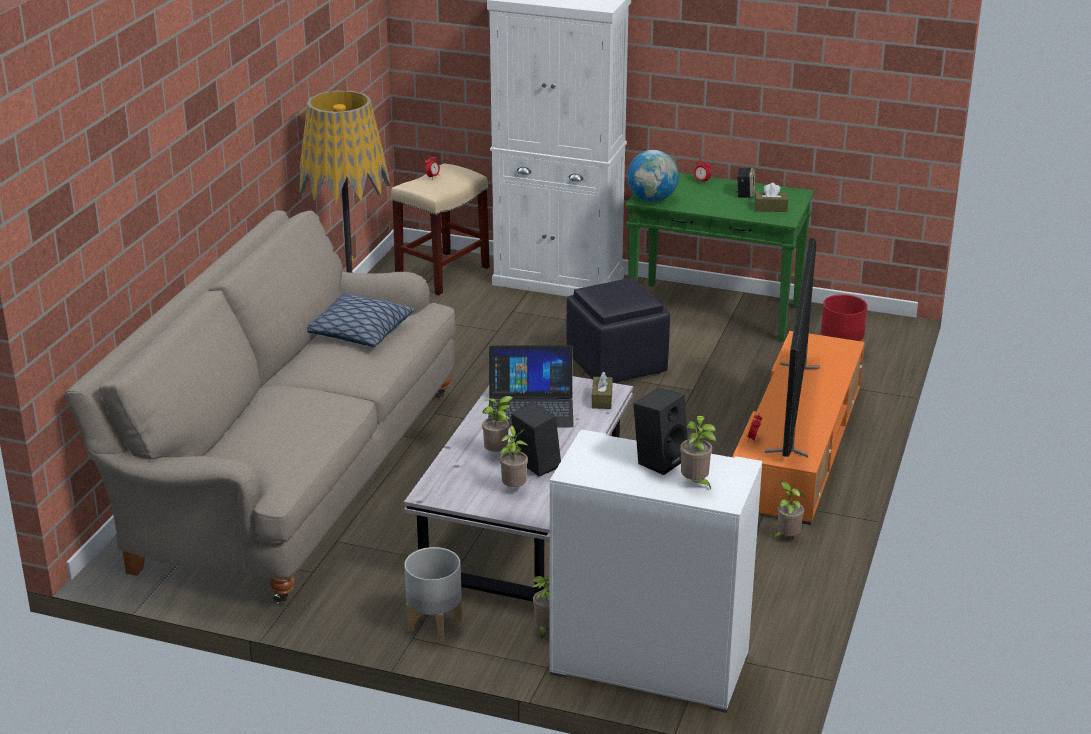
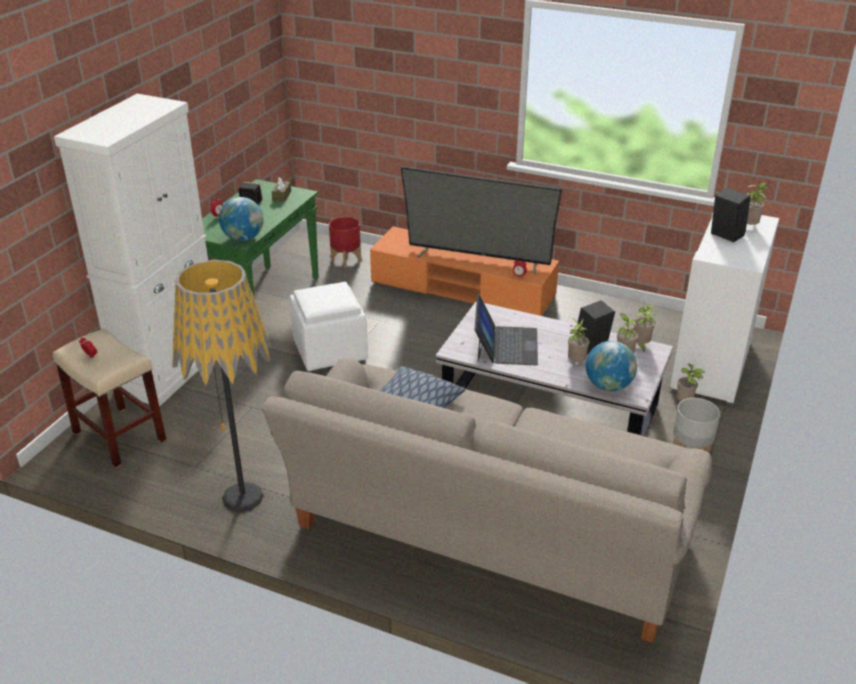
camera: 85 degrees left, 5 degrees up
(448, 475) = (608, 386): none -> globe
(602, 399) = (495, 314): brown tissue box -> none
(615, 364) = (329, 351): black ottoman -> white ottoman
(786, 537) = (570, 305): potted plant -> potted plant (641, 346)

